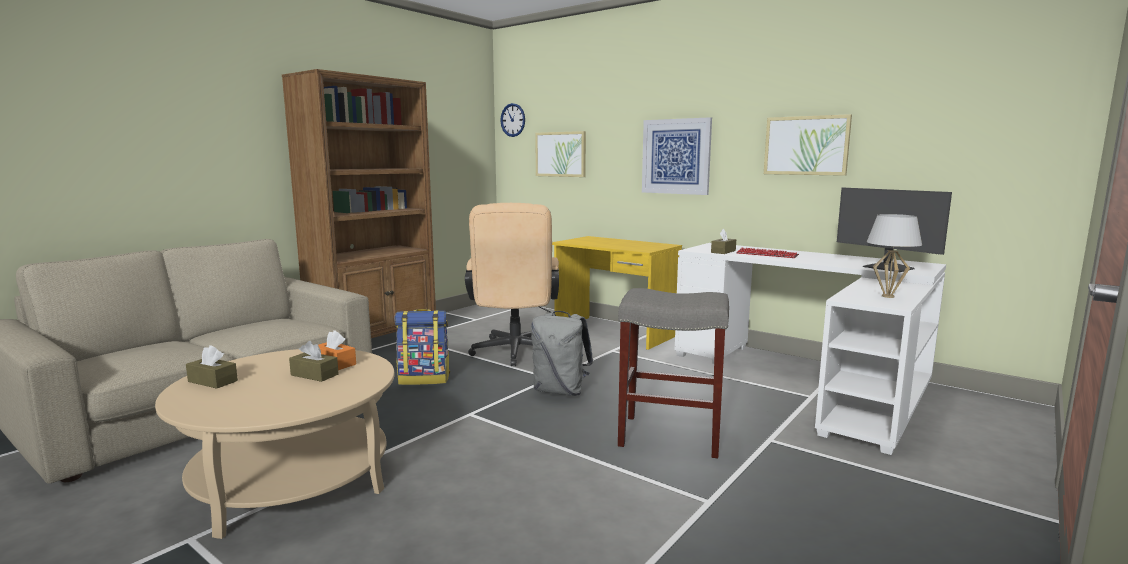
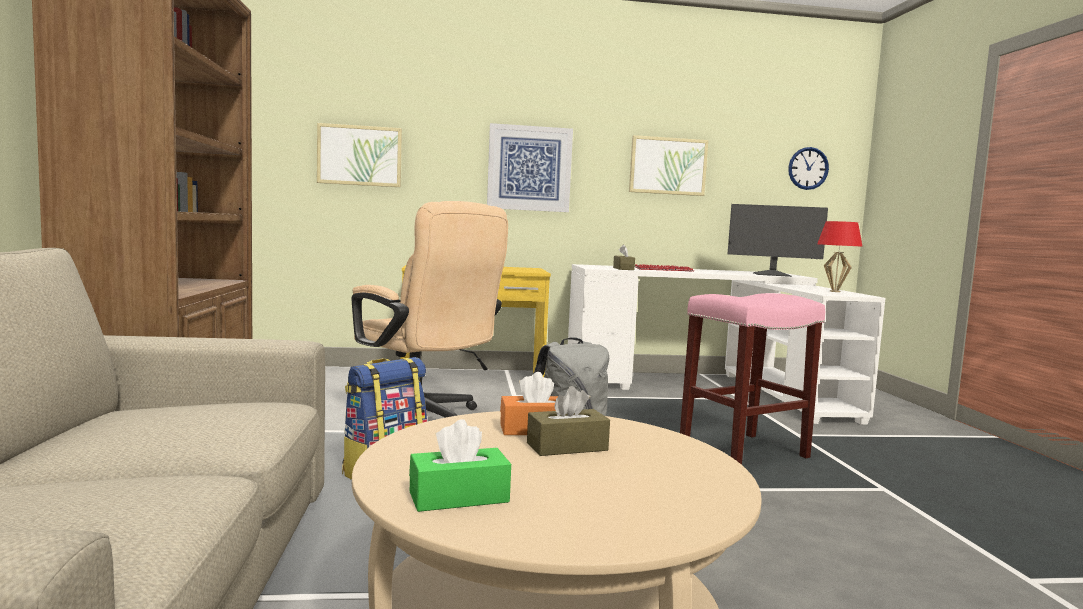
camera: 45 degrees left, 5 degrees down
(212, 381) = (459, 497): brown tissue box -> green tissue box
(513, 120) = (270, 101): wall clock -> wall clock (808, 168)
(668, 436) = (743, 452): grey stool -> pink stool
(888, 296) = (835, 291): white table lamp -> red table lamp

